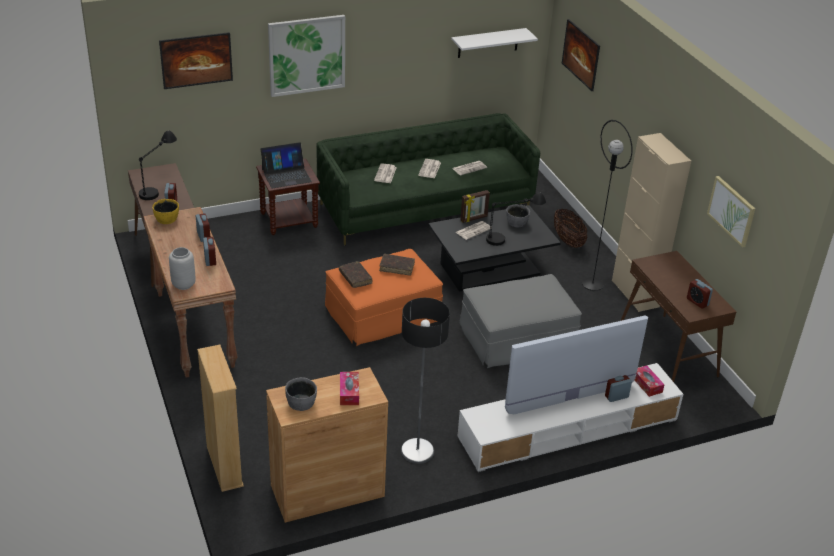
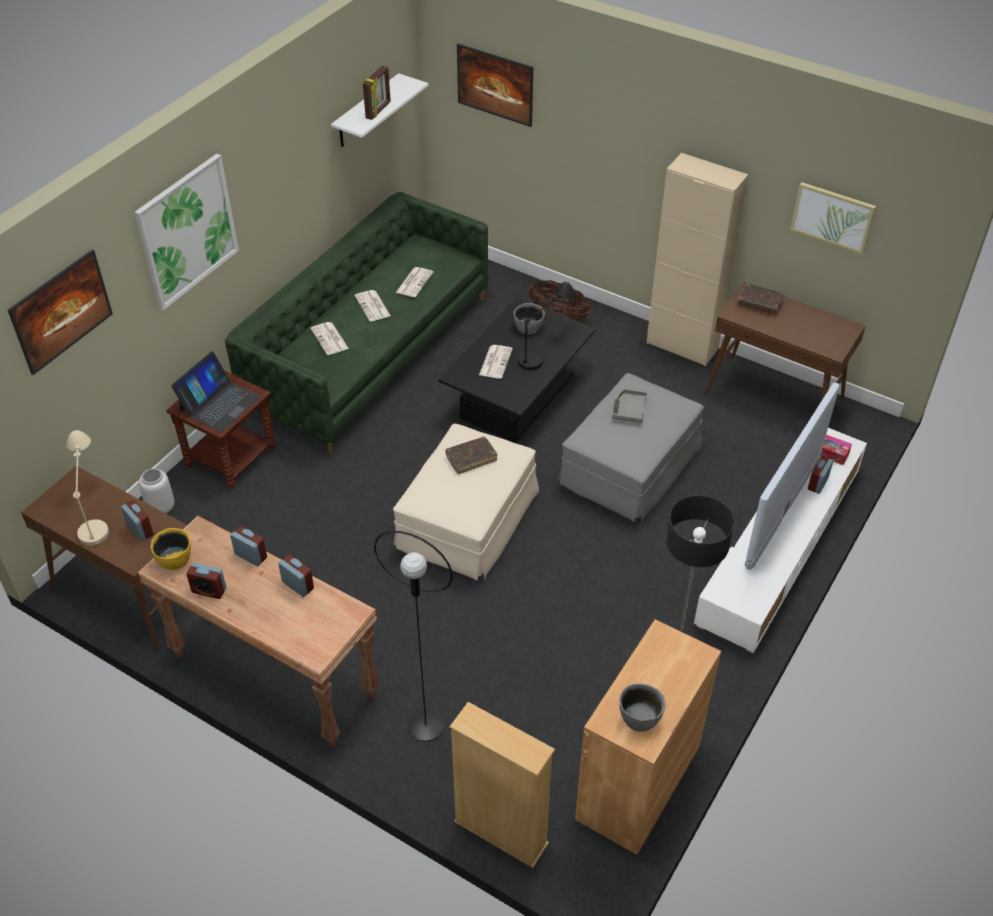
camera: 35 degrees left, 10 degrees up
(159, 187) = (93, 514): black table lamp -> beige table lamp
(183, 284) = (305, 642): grey vase -> grey vase (160, 508)
(349, 392) = (672, 667): tissue box -> none
(355, 278) = (441, 499): brown book -> brown book (760, 303)
(383, 315) = (467, 521): orange ottoman -> beige ottoman
(474, 219) = (480, 346): picture frame -> picture frame (378, 110)
(525, 291) = (629, 410): none -> grey tray
(592, 284) = (632, 357): black floor lamp -> black floor lamp (425, 725)
(697, 302) = (824, 334): alarm clock -> alarm clock (209, 590)

